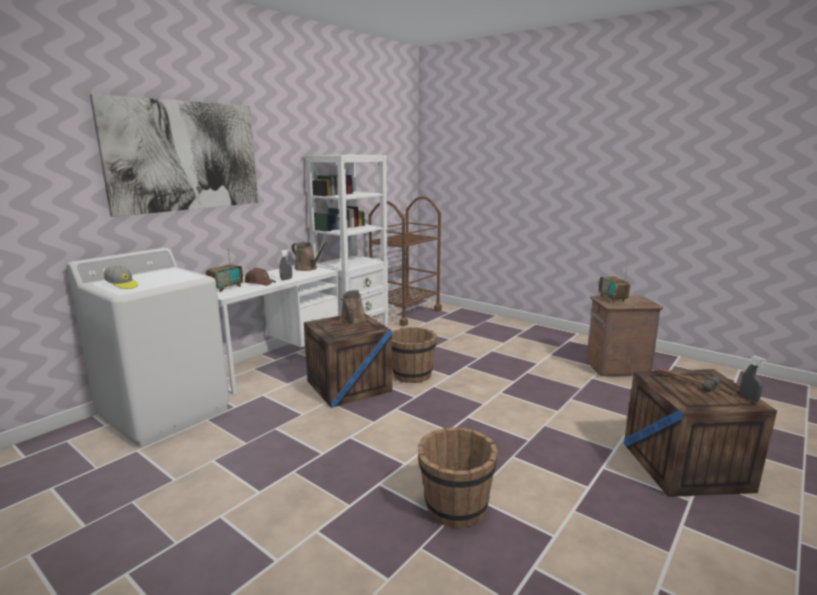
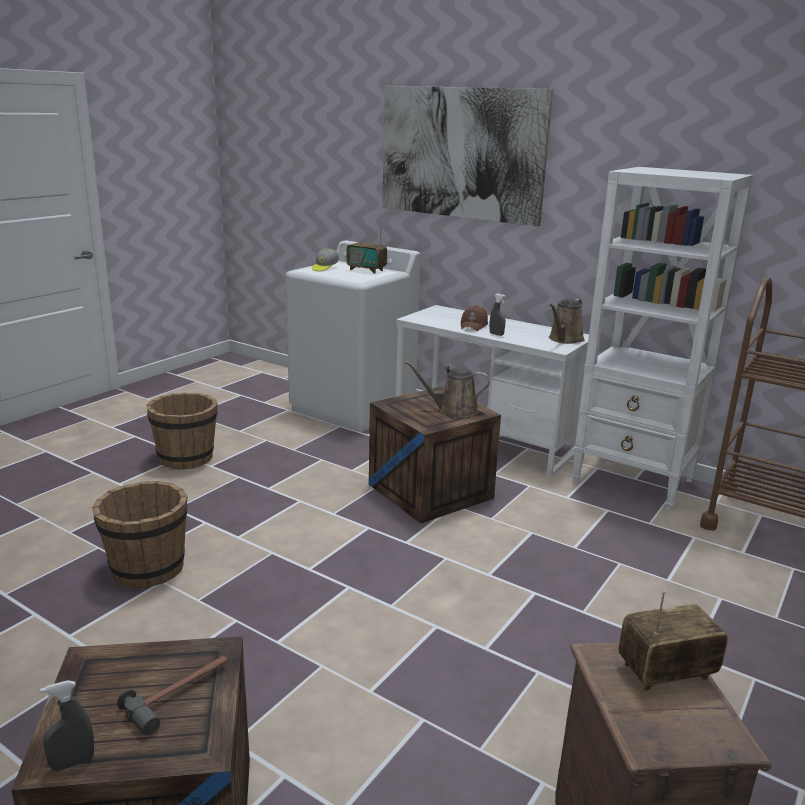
camera: 85 degrees right, 5 degrees up
(226, 288) = (442, 316): radio -> radio (366, 270)
(411, 375) = (480, 538): brown bucket -> brown bucket (186, 458)

